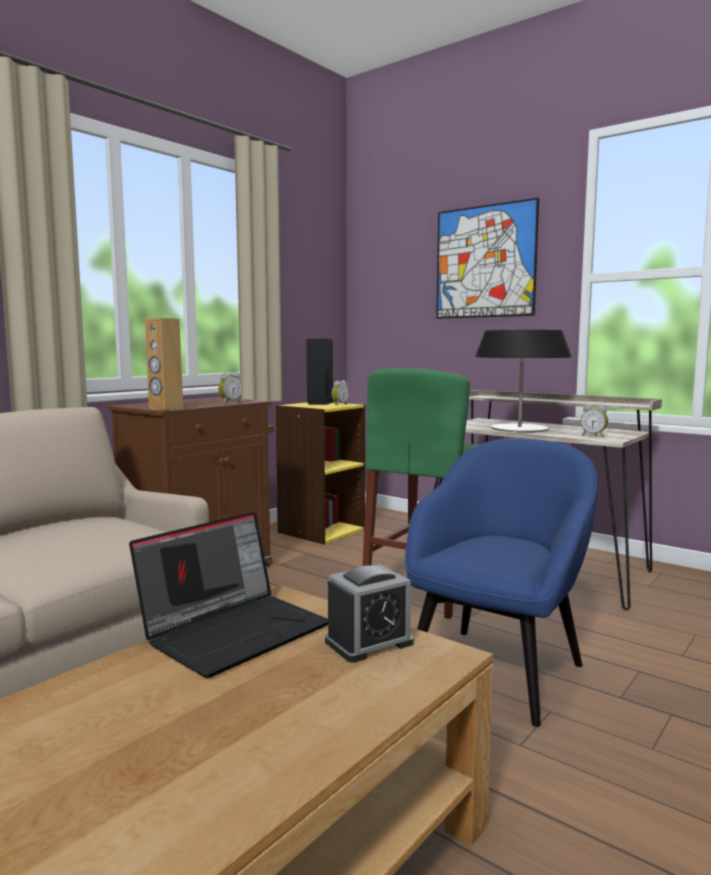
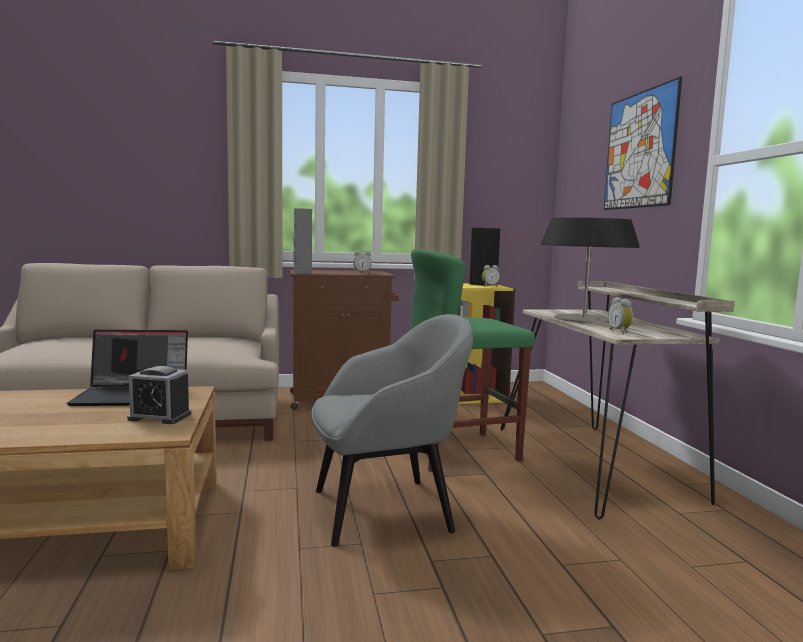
camera: 40 degrees right, 0 degrees up
(165, 408) = (302, 273): brown speaker -> grey speaker
(497, 670) = (385, 510): blue armchair -> grey armchair

